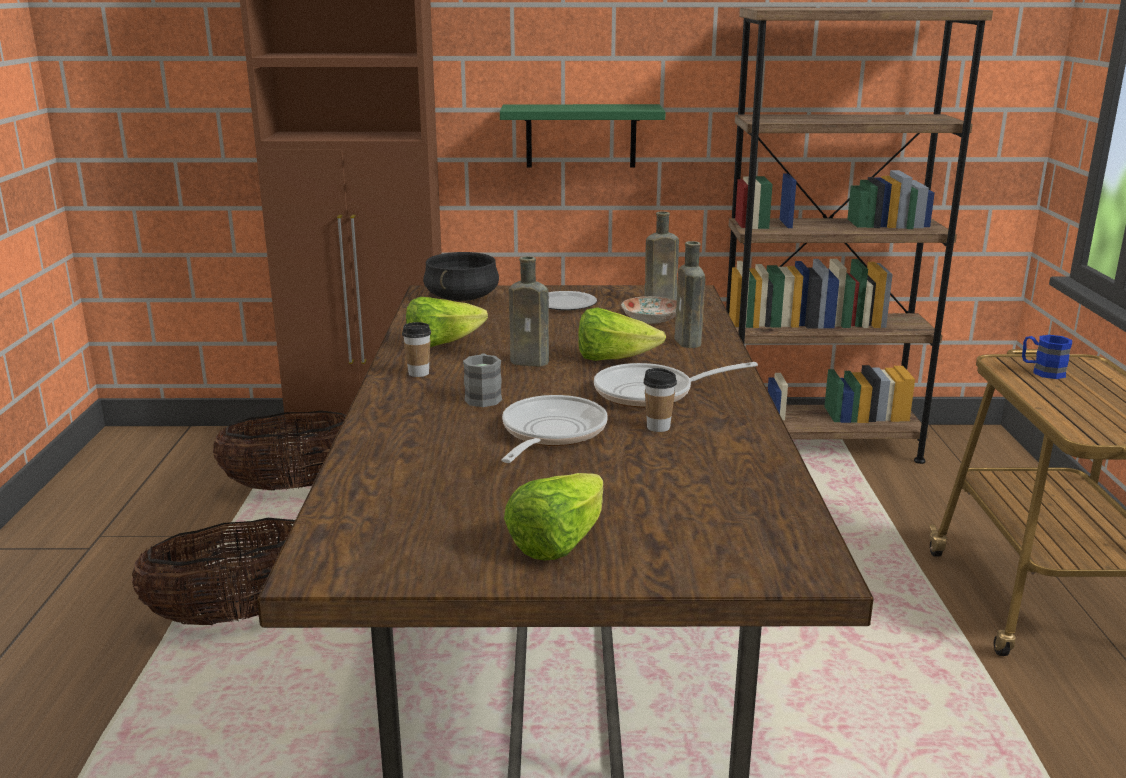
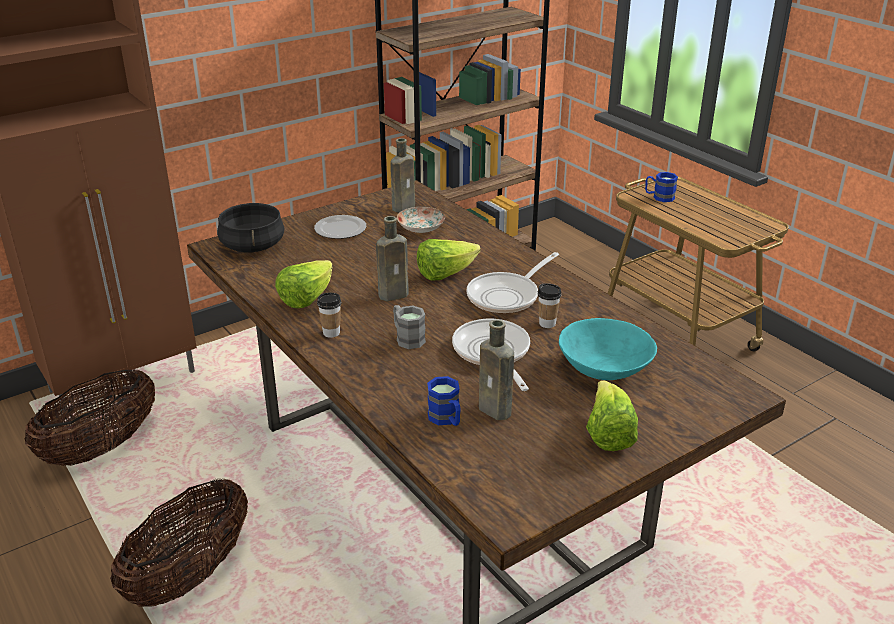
camera: 35 degrees left, 10 degrees up
(405, 469) = (446, 419): none -> blue mug
(581, 136) = (254, 68): green shelf -> none
(659, 485) = (604, 369): none -> turquoise bowl
(688, 343) = (472, 242): brown bottle -> brown bottle (497, 411)

